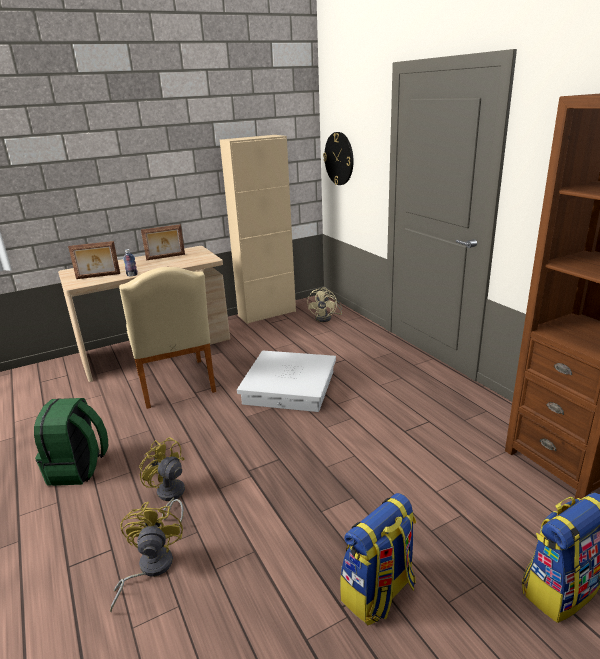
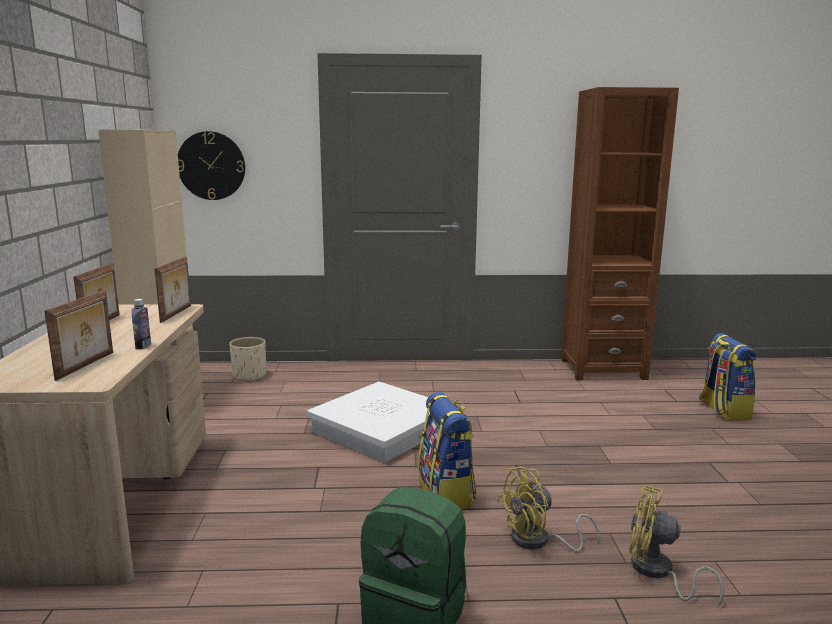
camera: 65 degrees left, 10 degrees down
(176, 386) = (274, 498): beige chair -> none
(196, 262) = (177, 314): none -> picture frame
(326, 318) = (249, 376): beige fan -> beige planter
(378, 593) = (716, 464): backpack -> backpack (447, 493)

